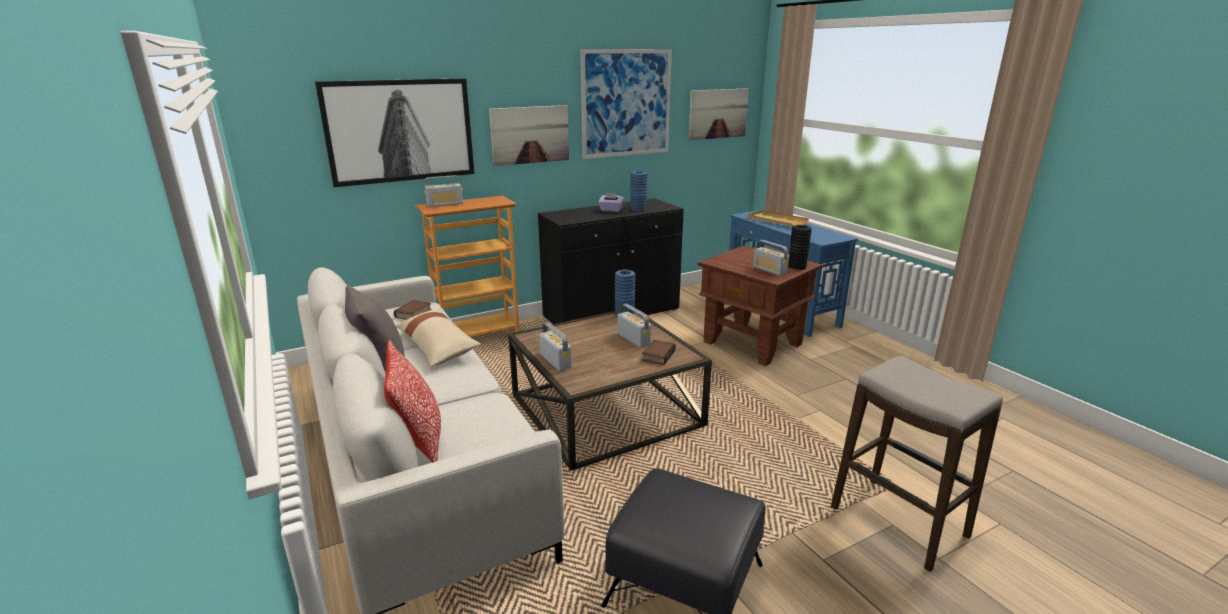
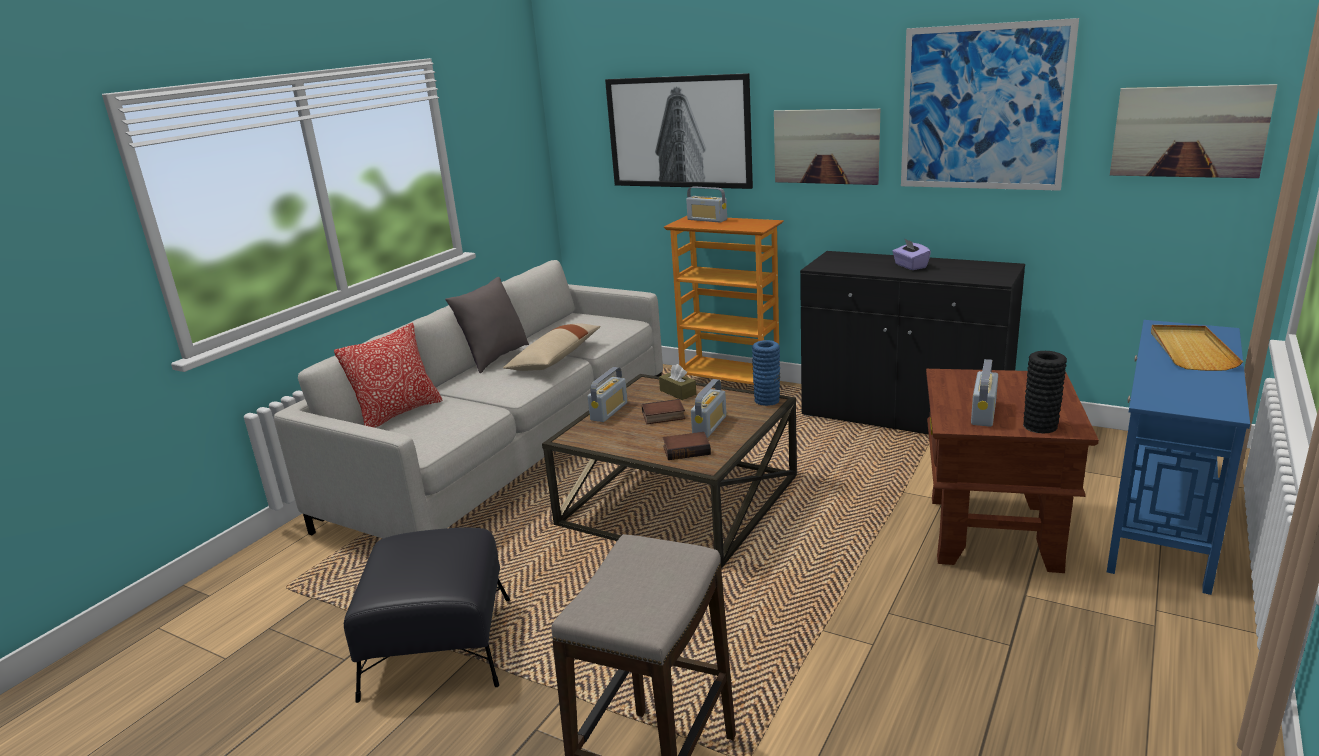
camera: 60 degrees right, 0 degrees up
(414, 314) = (603, 326): book -> book (663, 416)
(564, 332) = (678, 392): none -> brown tissue box
(638, 209) = (946, 273): blue vase -> none

